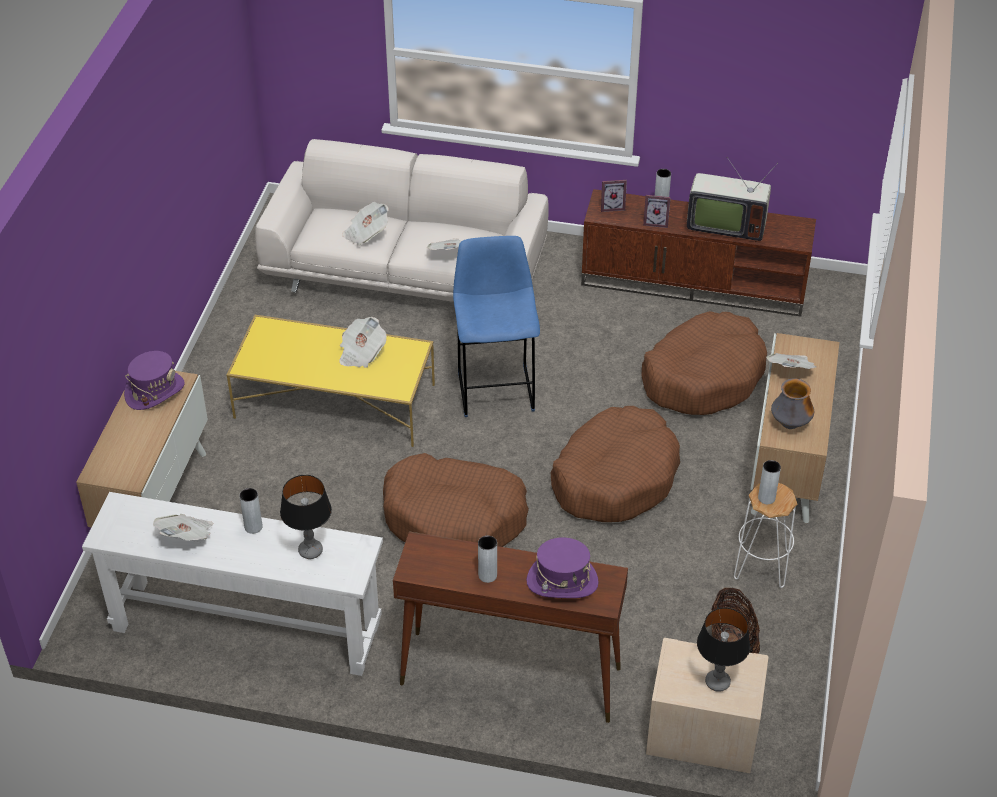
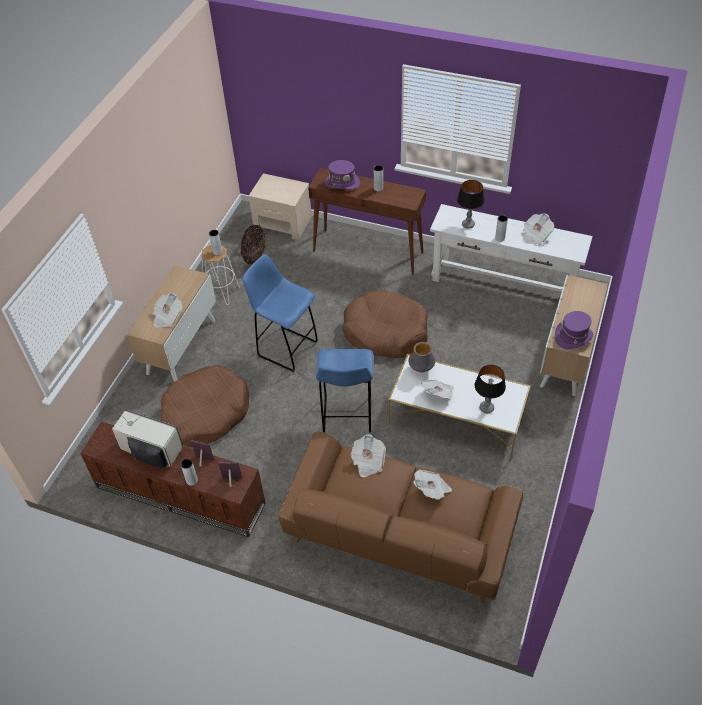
camera: 170 degrees left, 5 degrees up
(336, 401) = (456, 417): yellow coffee table -> white coffee table
(407, 271) = (399, 532): white sofa -> brown sofa
(614, 477) = (286, 348): brown dog bed -> blue stool
(717, 682) = (276, 187): table lamp -> table lamp (486, 408)
(790, 424) = (185, 284): vase -> vase (421, 369)

